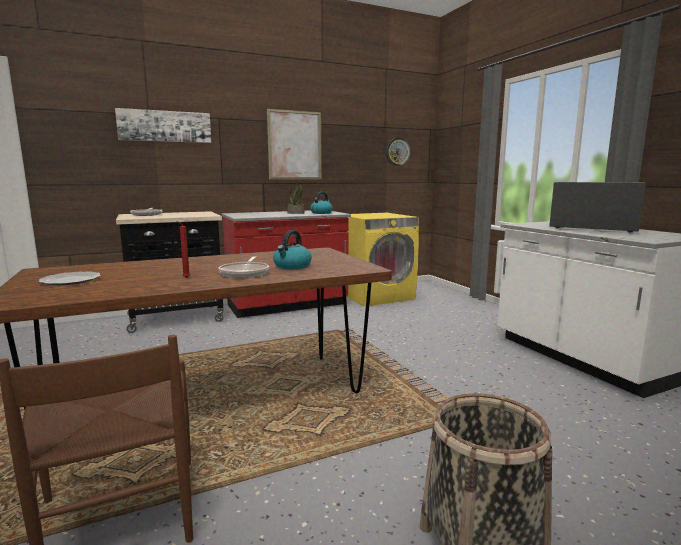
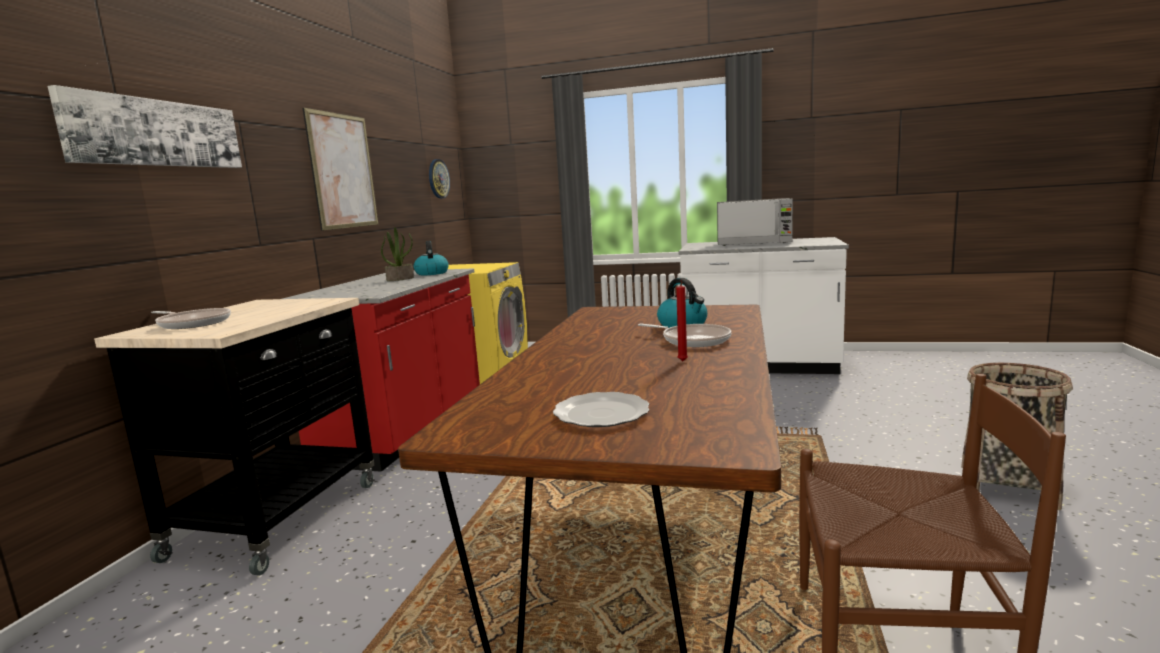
camera: 50 degrees left, 0 degrees up
(592, 228) = (754, 243): microwave -> microwave turned 150 degrees counterclockwise

